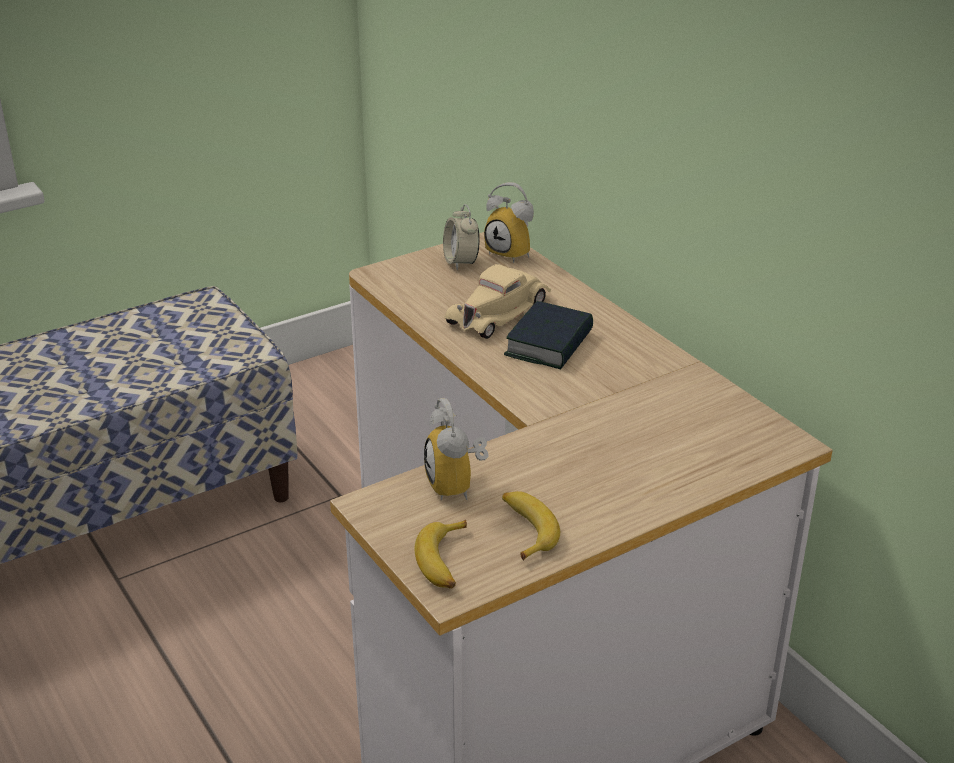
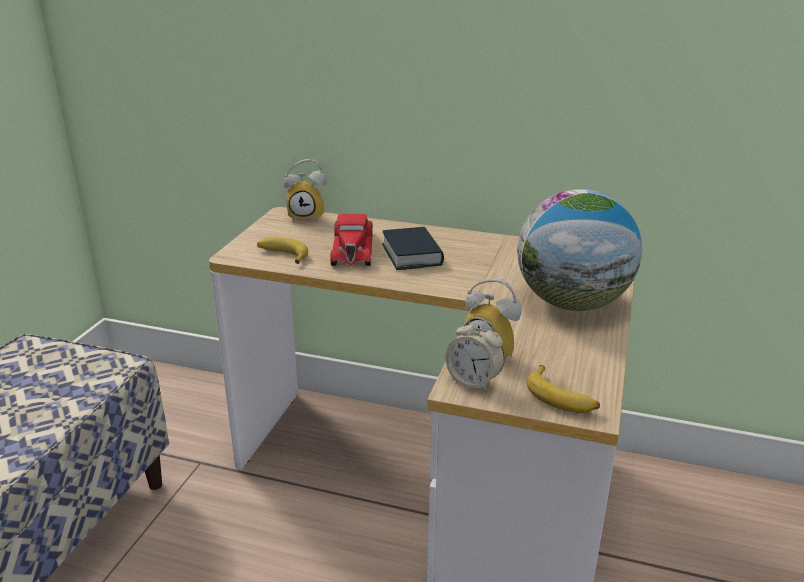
camera: 40 degrees left, 5 degrees down
(461, 262) = (281, 231): alarm clock -> alarm clock (473, 381)
(499, 312) = (352, 249): beige toy car -> red toy car
(525, 530) = (572, 356): banana -> banana (282, 255)
(628, 476) = (572, 303): none -> globe

